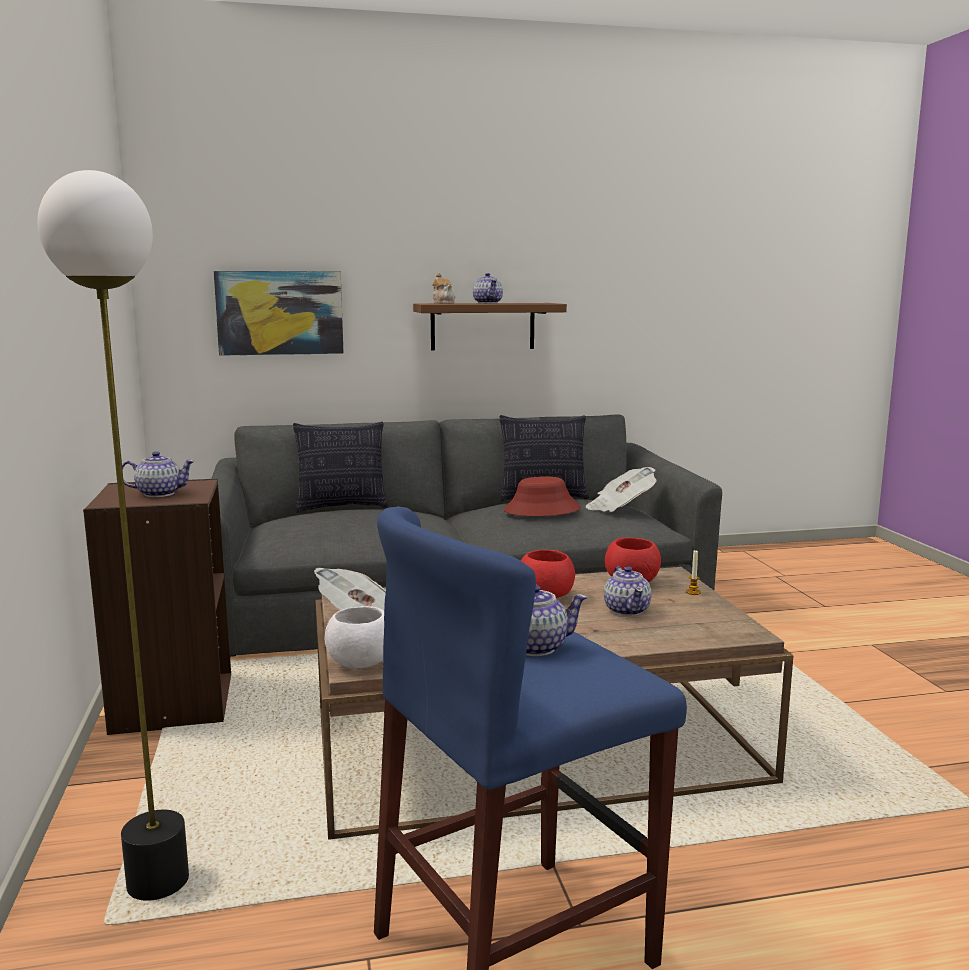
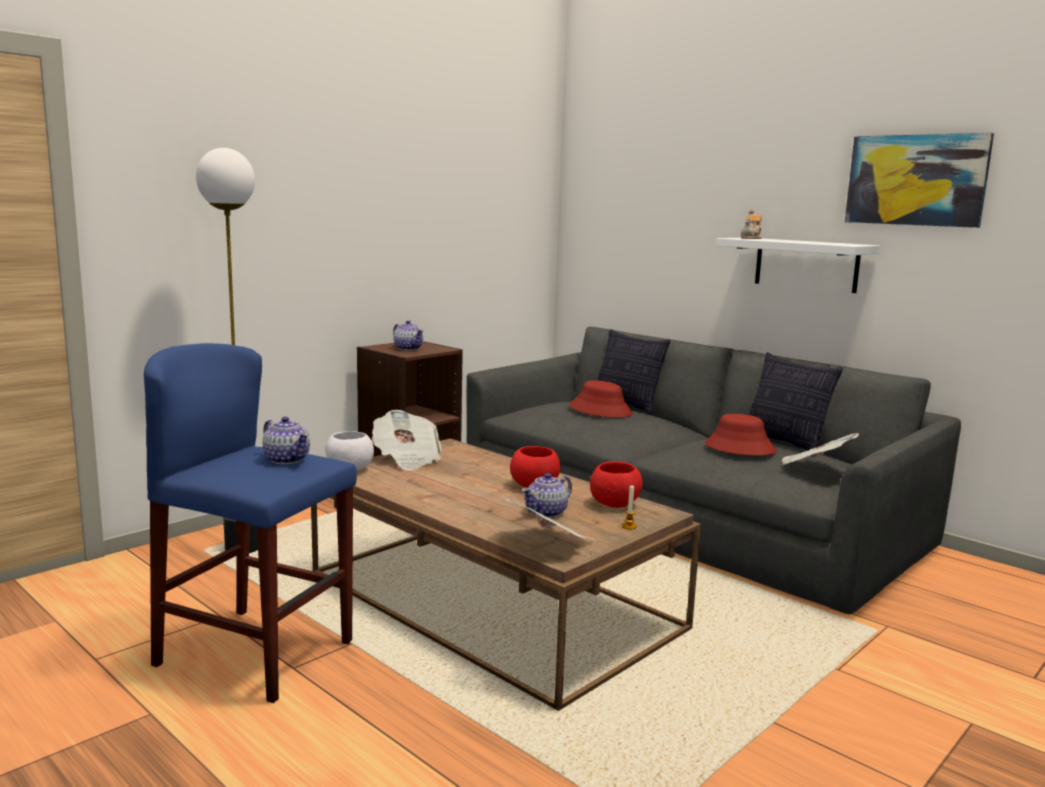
camera: 55 degrees right, 0 degrees up
(280, 313) = (643, 239): picture -> picture (916, 180)
(351, 516) = (600, 410): none -> red hat
(482, 326) = (806, 264): brown shelf -> white shelf
(488, 303) = (798, 241): teapot -> none
(712, 630) = (548, 544): none -> newspaper

